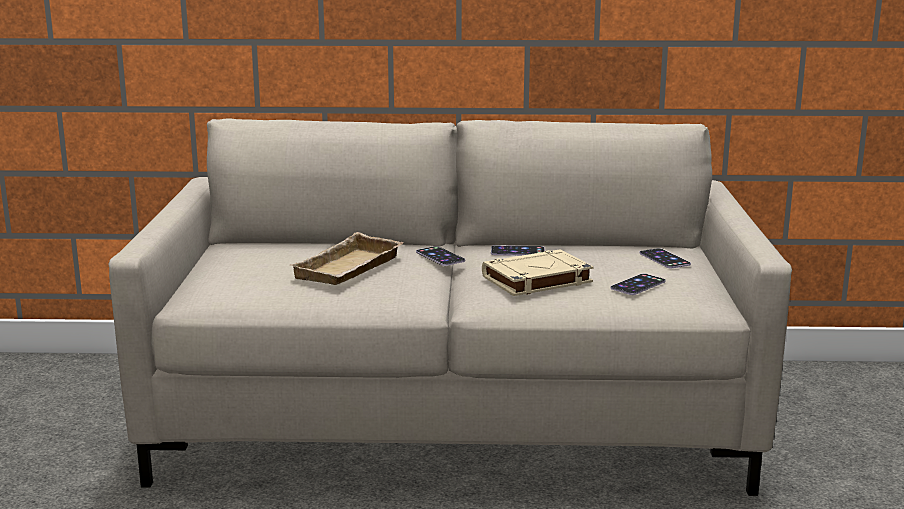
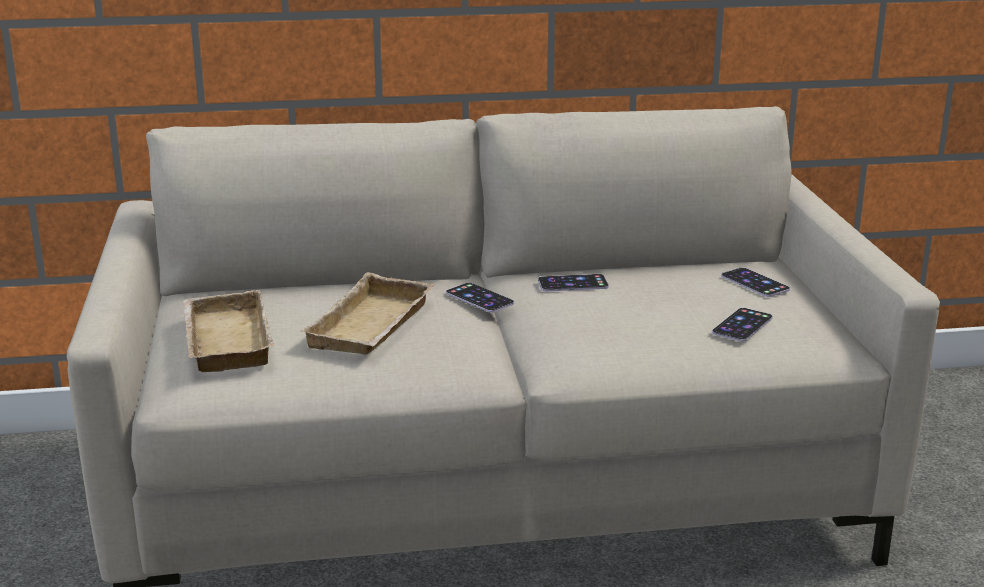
camera: 10 degrees left, 5 degrees up
(236, 270) = (223, 340): none -> beige tray
(536, 280) = (616, 327): beige book -> none

